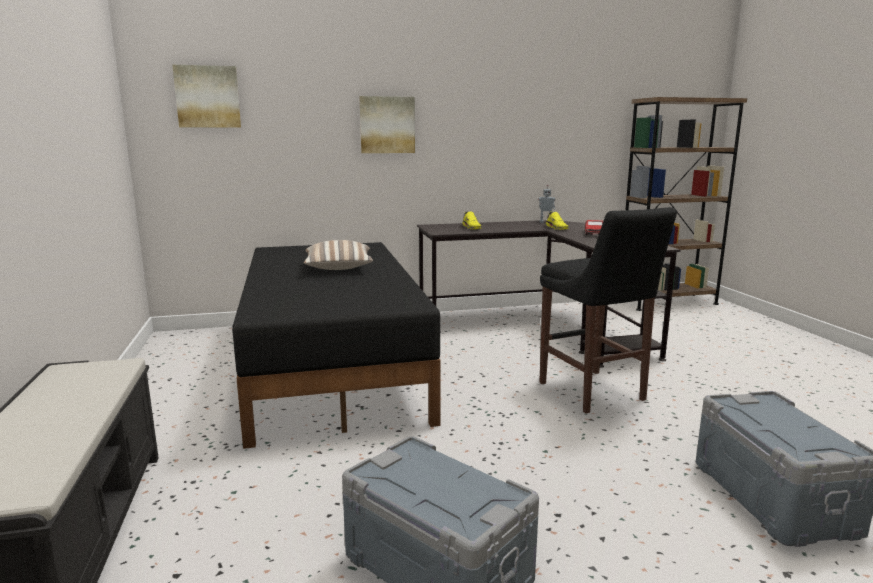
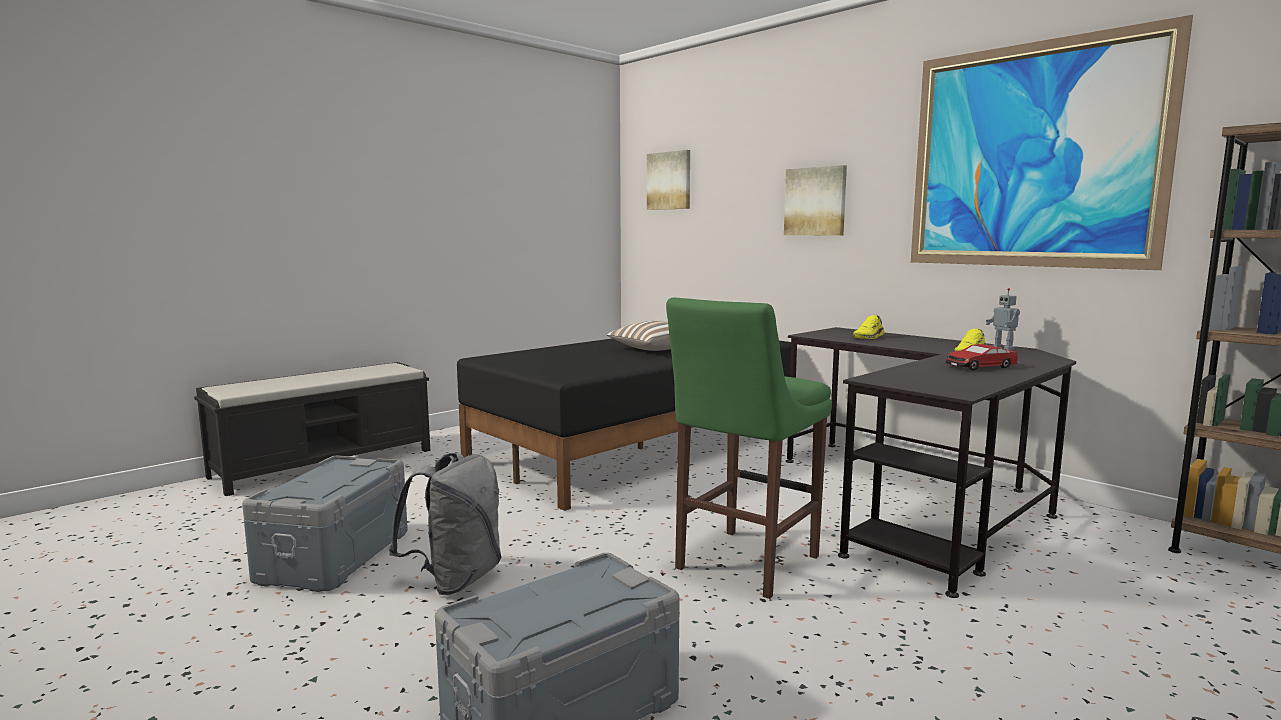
camera: 60 degrees right, 5 degrees down
(540, 101) = (1032, 156): none -> picture
(549, 502) = (455, 580): none -> grey backpack
(594, 393) = (743, 564): black stool -> green stool

